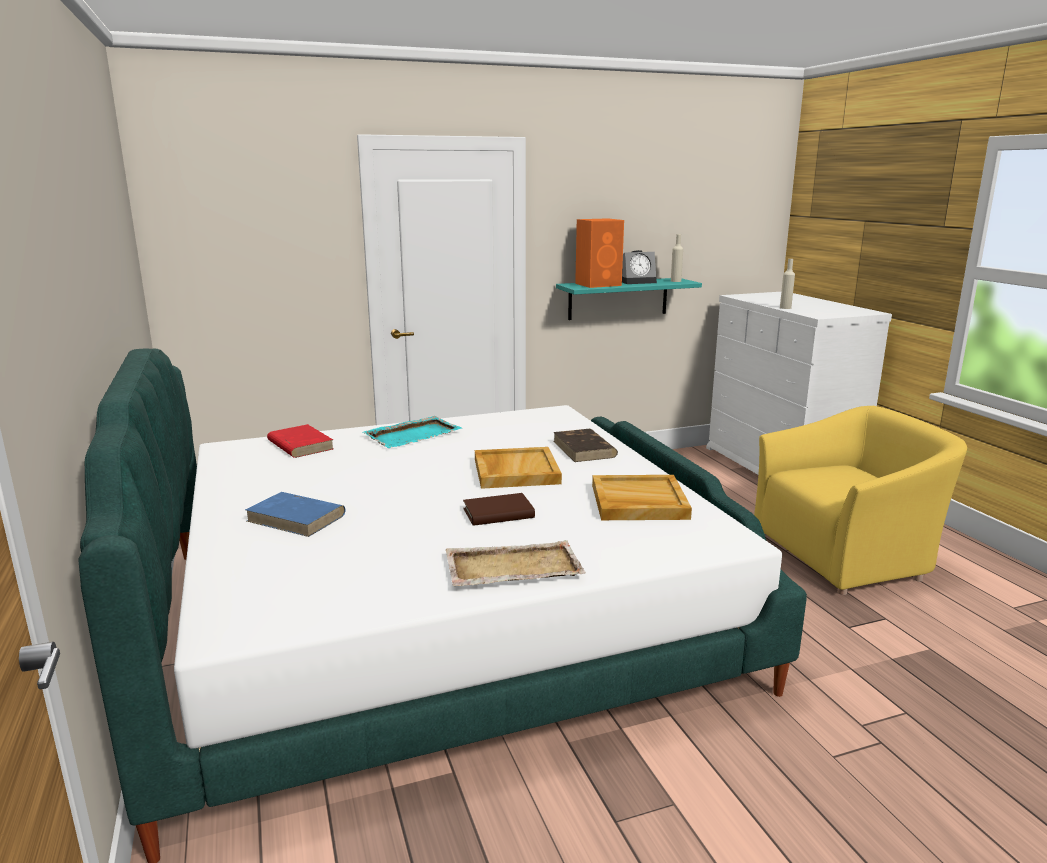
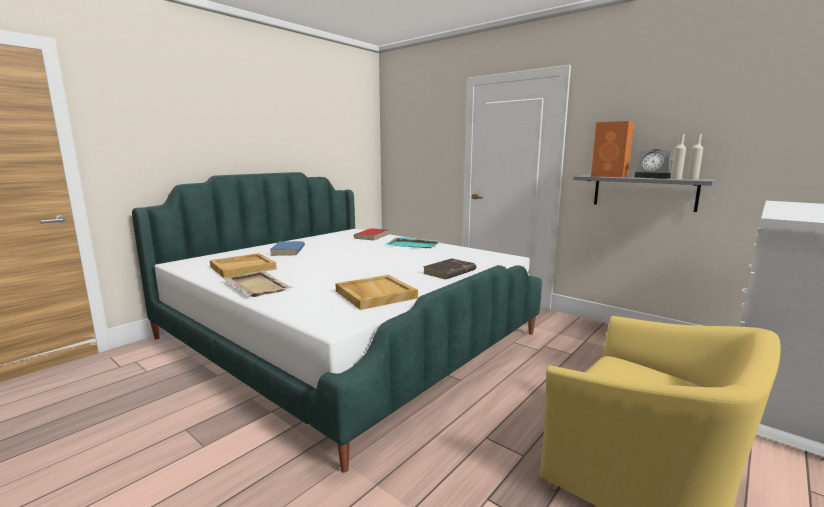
camera: 60 degrees right, 5 degrees down
(498, 513) = (323, 273): brown book -> none
(515, 471) = (388, 266): beige tray -> beige tray (243, 267)
(618, 298) = (644, 192): turquoise shelf -> grey shelf
(785, 308) = (780, 210): beige bottle -> beige bottle (675, 178)

